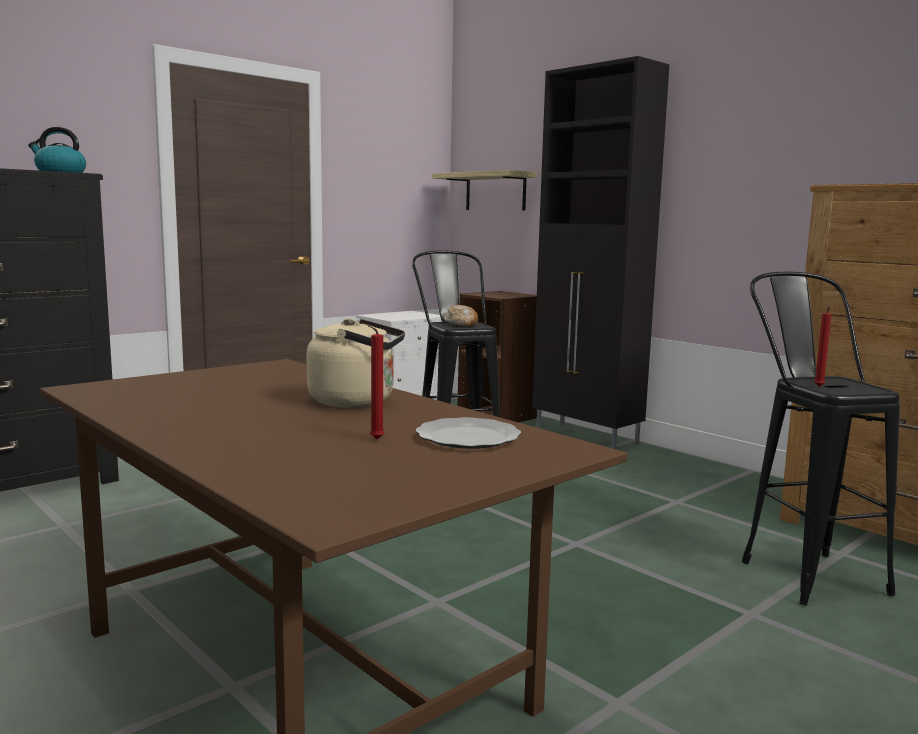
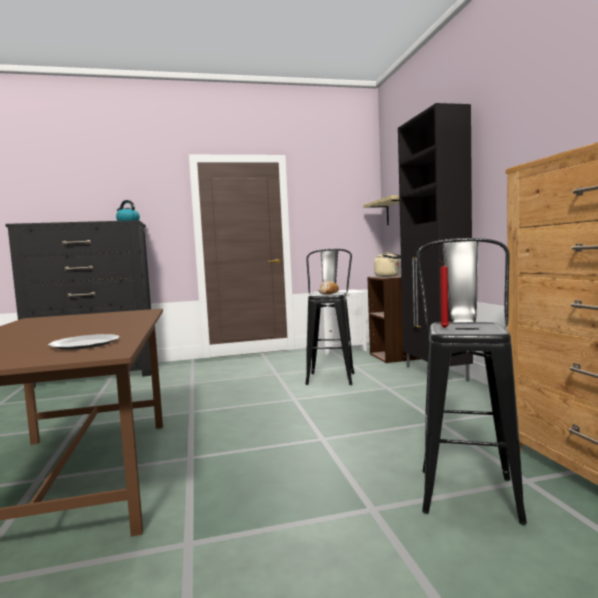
camera: 30 degrees right, 5 degrees down
(357, 401) = (110, 326): beige kettle -> beige kettle (388, 276)
(374, 439) = (43, 343): red candle -> none

